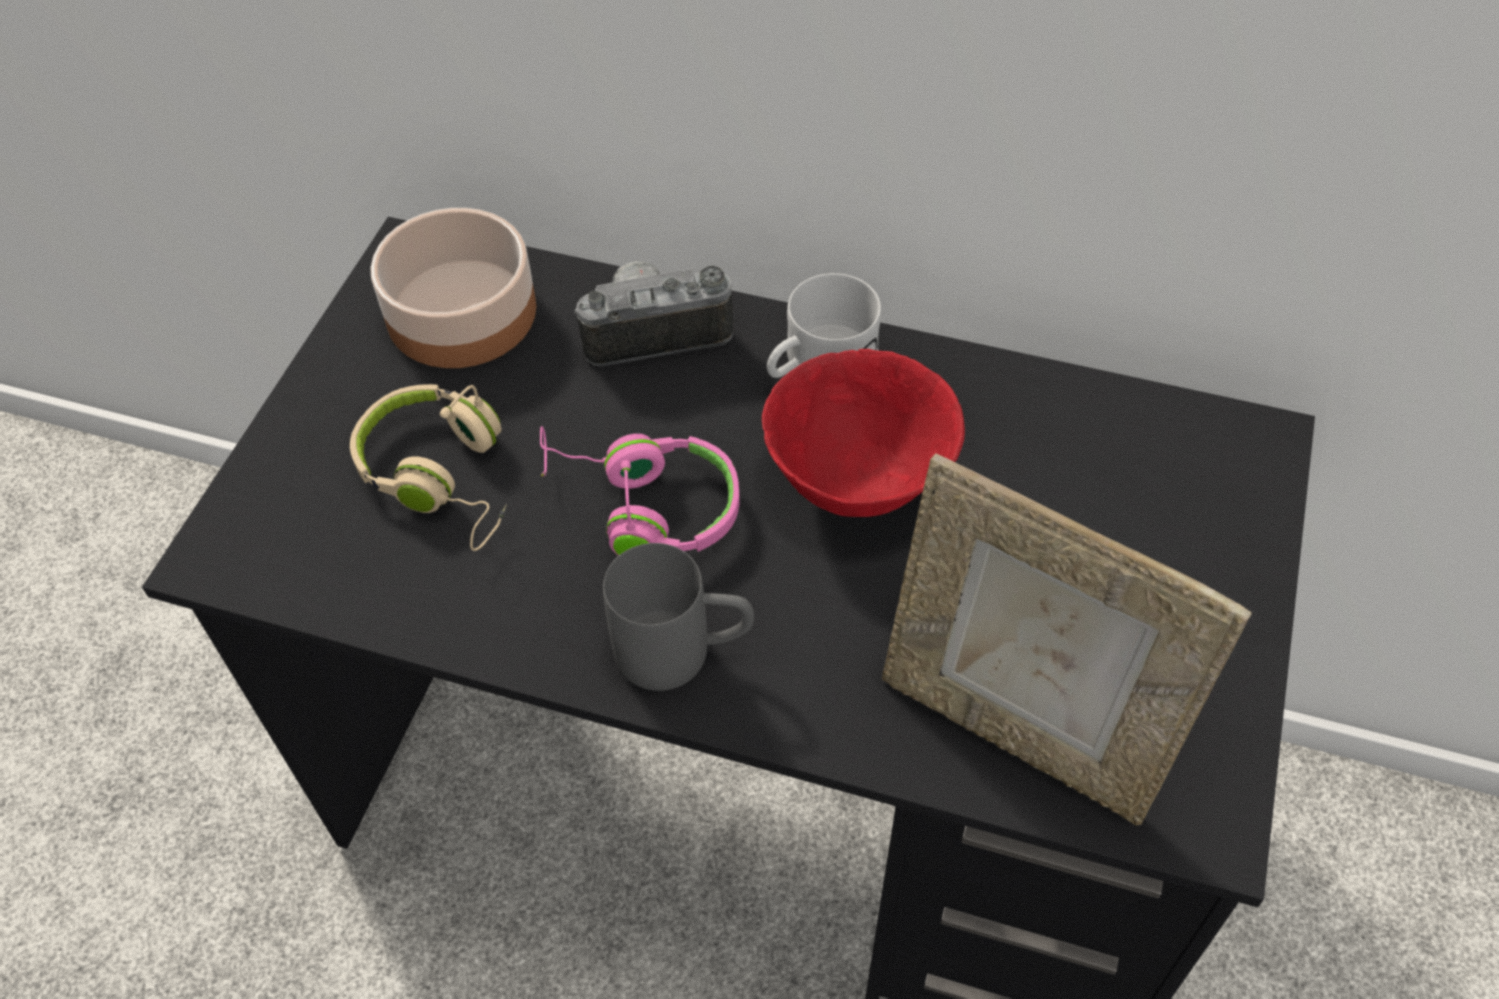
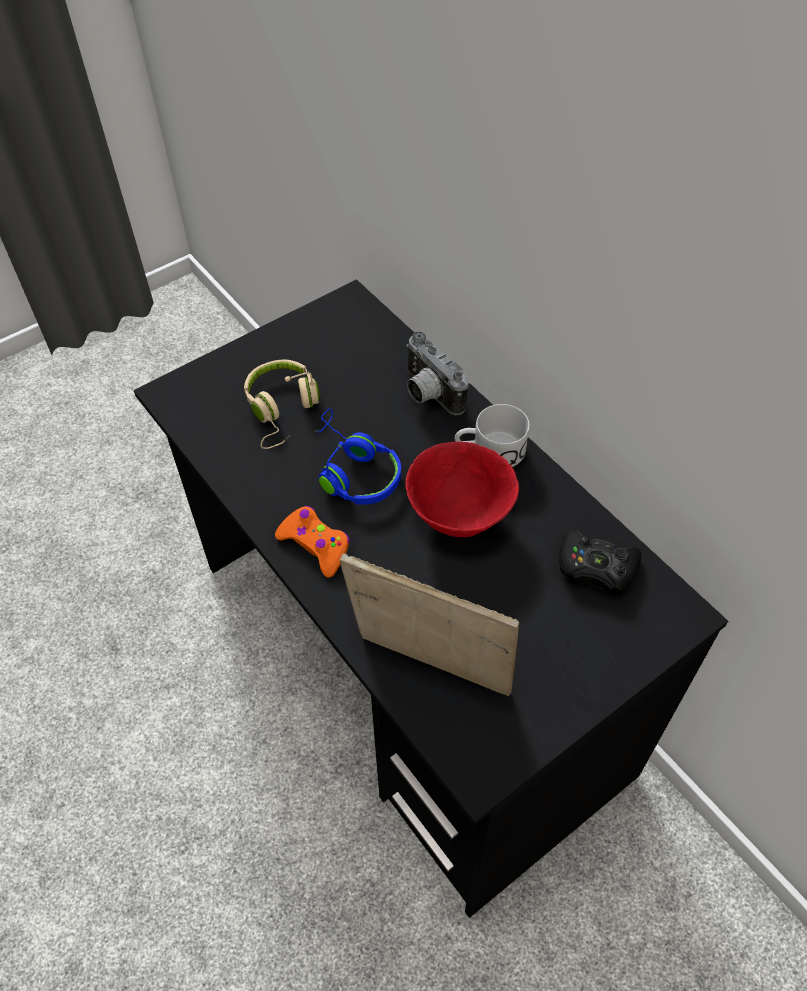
camera: 35 degrees right, 0 degrees up
(463, 314) = (350, 341): bowl -> none
(642, 506) = (353, 470): pink headphones -> blue headphones
(655, 331) = (428, 394): camera -> camera turned 150 degrees counterclockwise
(684, 652) = (315, 545): grey mug -> orange game controller
(1019, 732) = (429, 673): picture frame -> picture frame turned 135 degrees clockwise
(1101, 444) = (596, 567): none -> black game controller

